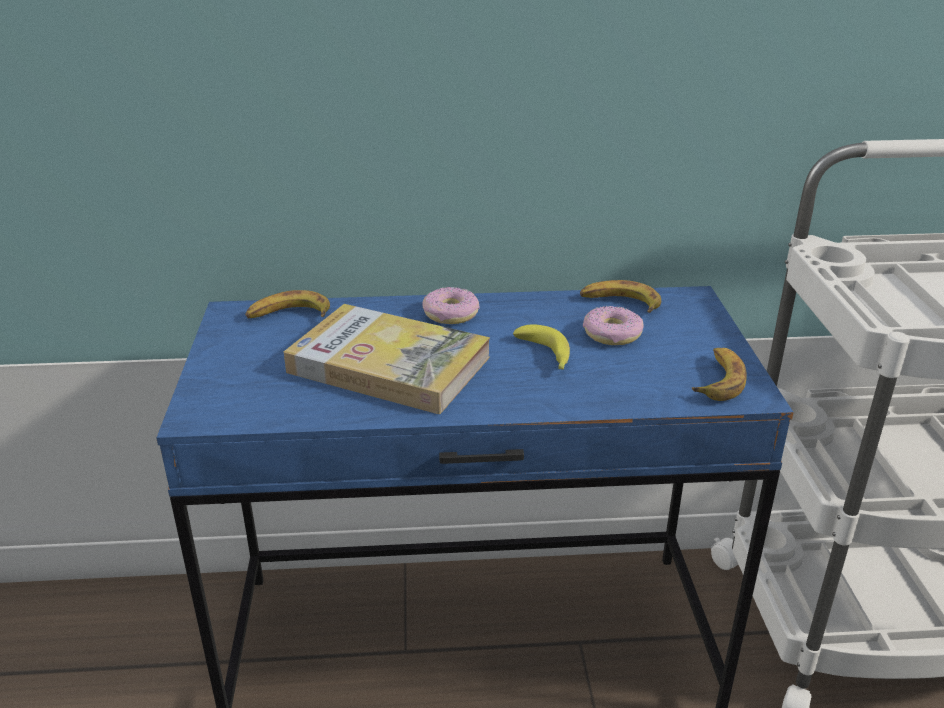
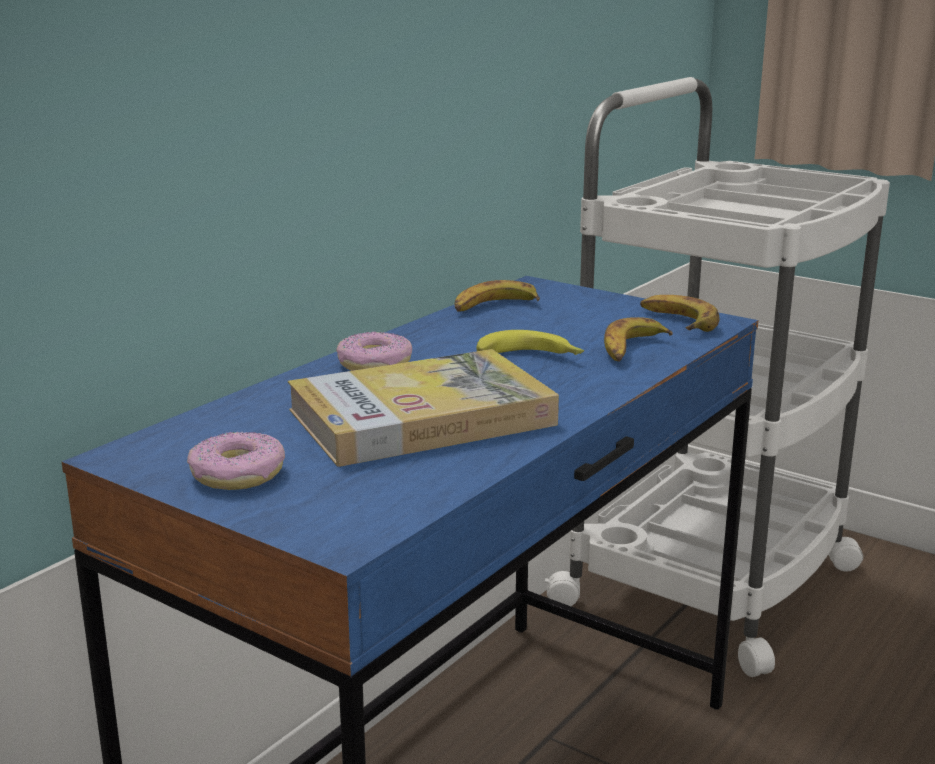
camera: 50 degrees left, 10 degrees down
(288, 315) = (207, 430): banana -> banana (631, 350)
(612, 334) = (541, 326): donut -> donut (238, 475)

